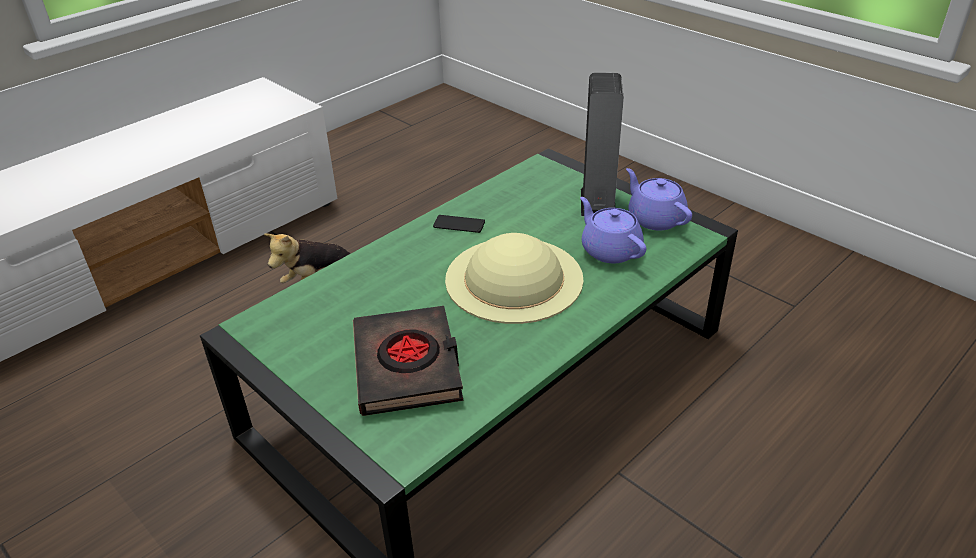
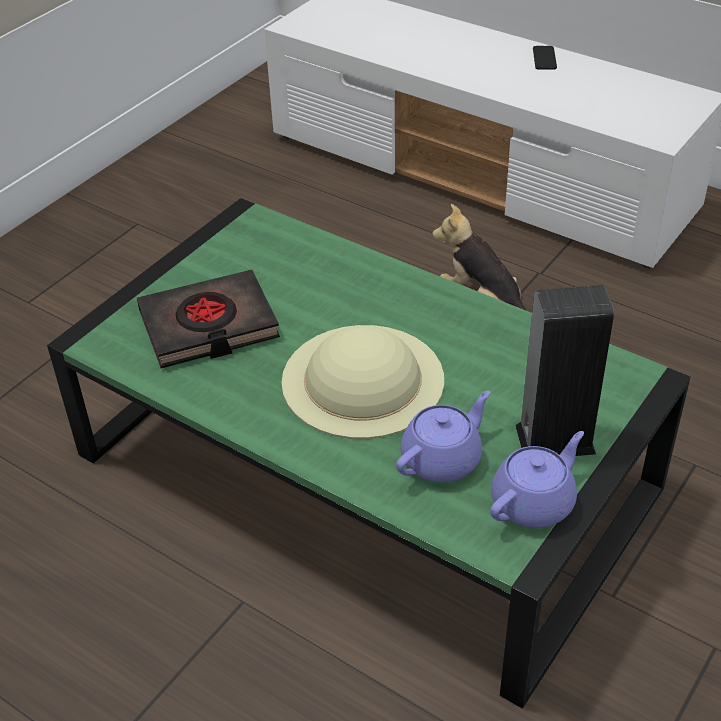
camera: 80 degrees right, 5 degrees up
(459, 224) = (460, 320): phone -> phone (544, 58)

